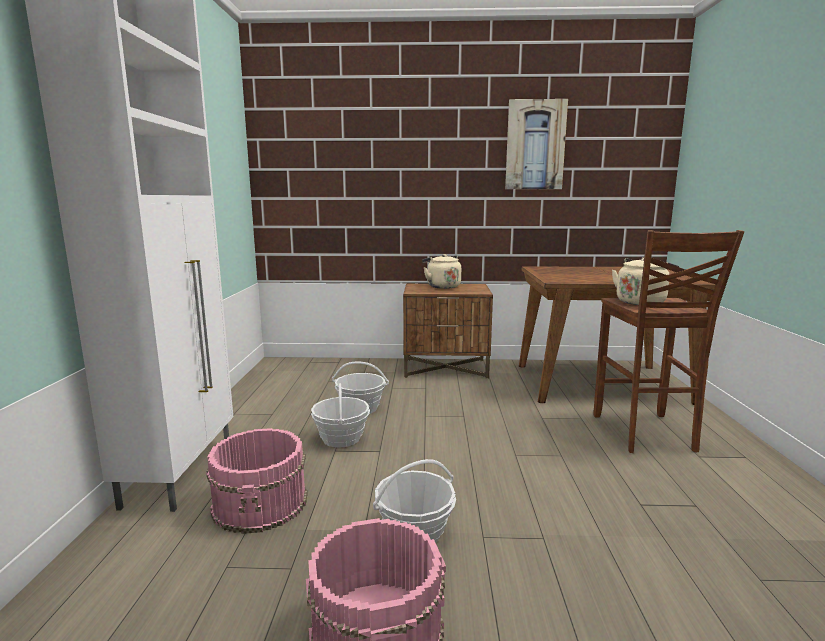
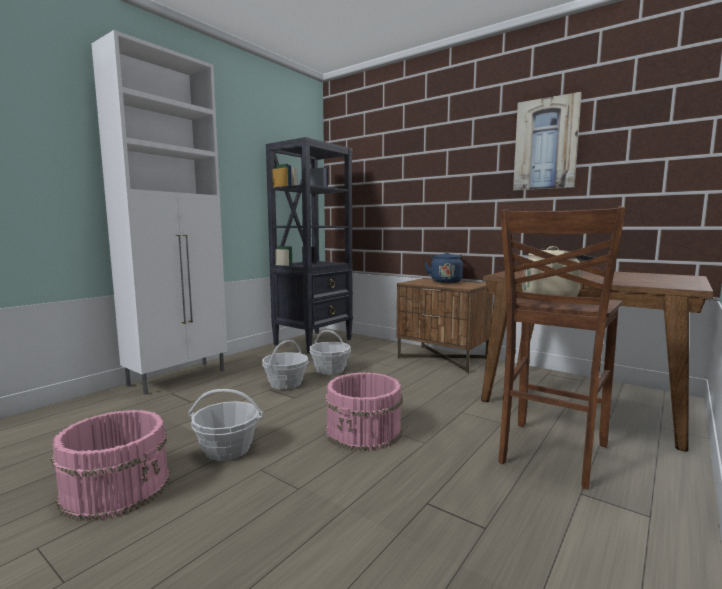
camera: 35 degrees right, 5 degrees down
(261, 503) = (184, 404): pink bucket -> pink bucket (364, 431)
(281, 378) = (314, 342): none -> black bookcase
(442, 286) = (445, 281): beige kettle -> blue kettle

